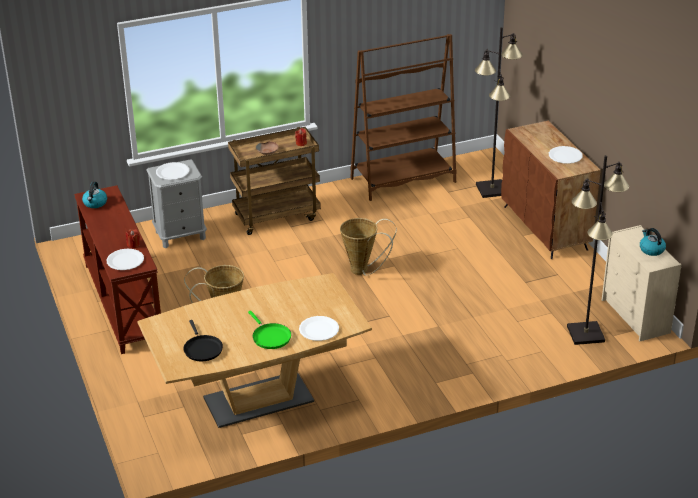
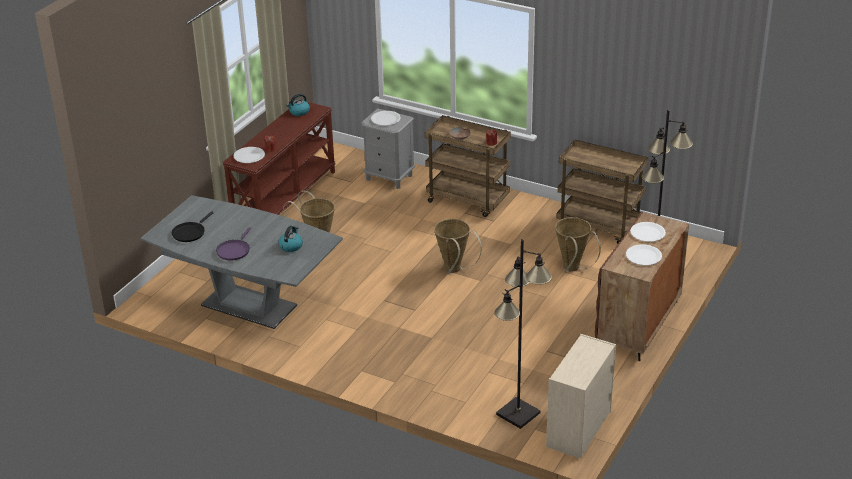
camera: 50 degrees right, 0 degrees up
(258, 400) = (249, 306): brown dining table -> grey dining table
(270, 337) = (234, 250): green frying pan -> purple frying pan
(319, 329) = (266, 265): white plate -> white plate (647, 233)
(403, 180) = (600, 227): brown bookcase -> brown cart
(440, 219) = (573, 269): none -> basket
(651, 249) = (585, 365): kettle -> kettle (291, 246)

